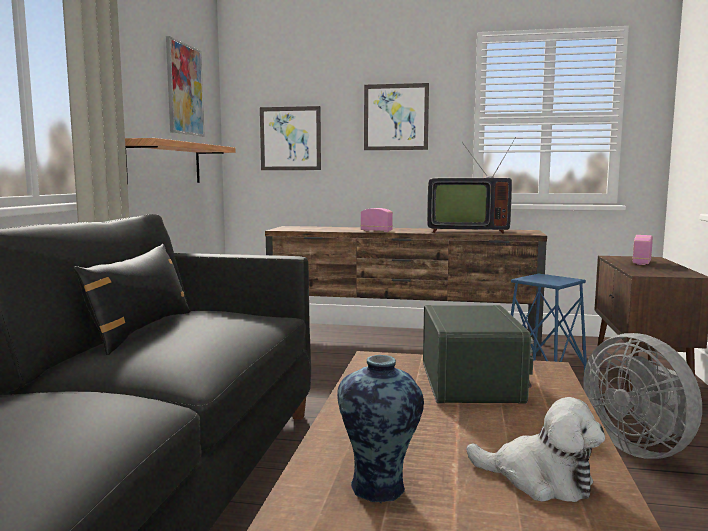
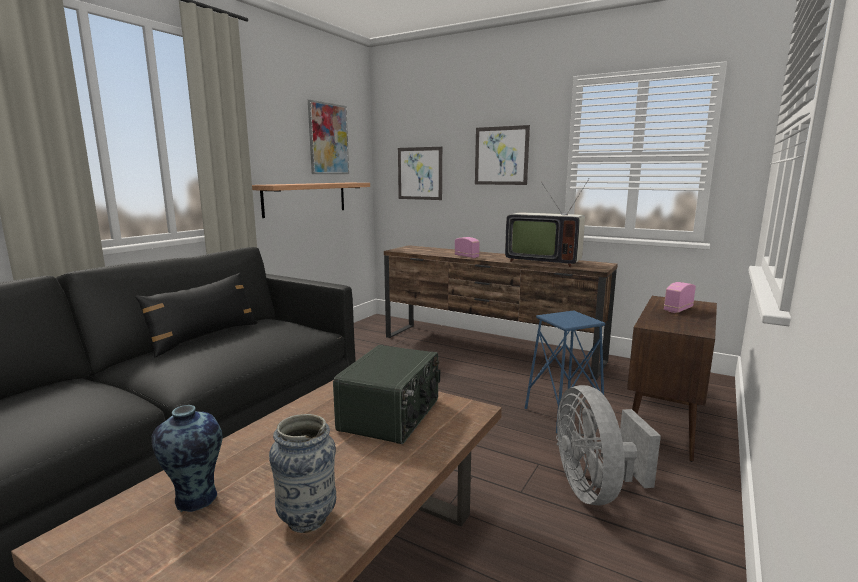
camera: 20 degrees right, 5 degrees up
(539, 480) = (307, 520): plush toy -> vase

